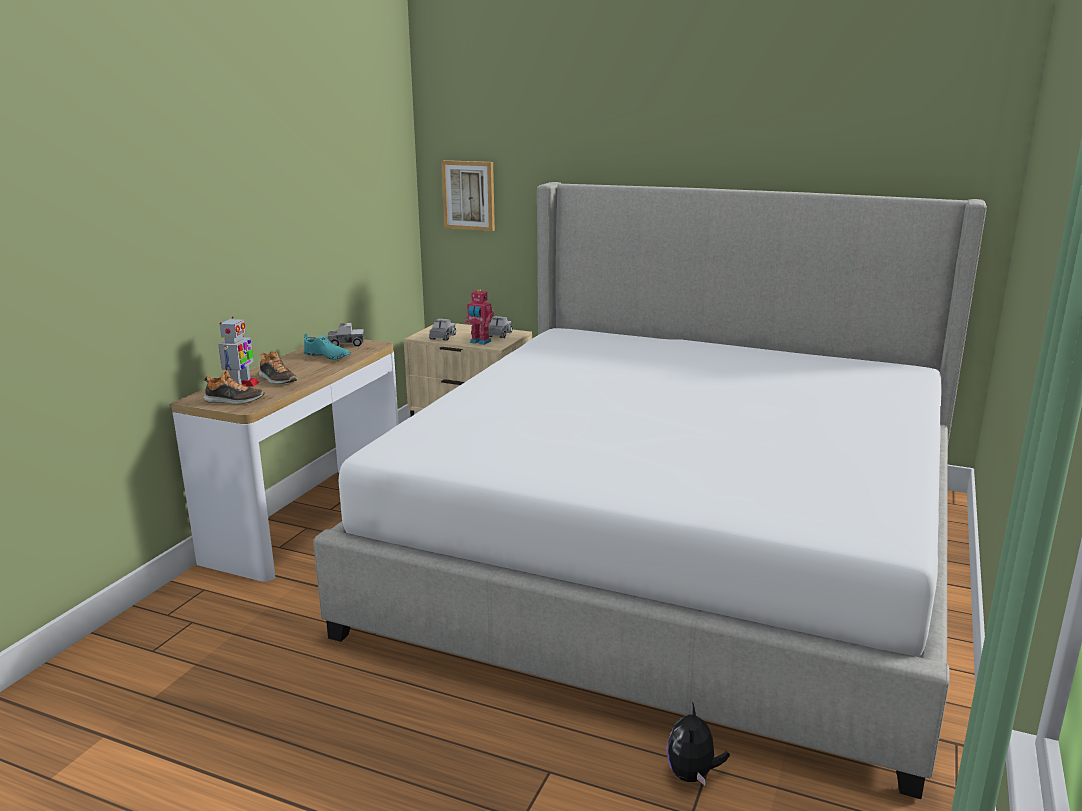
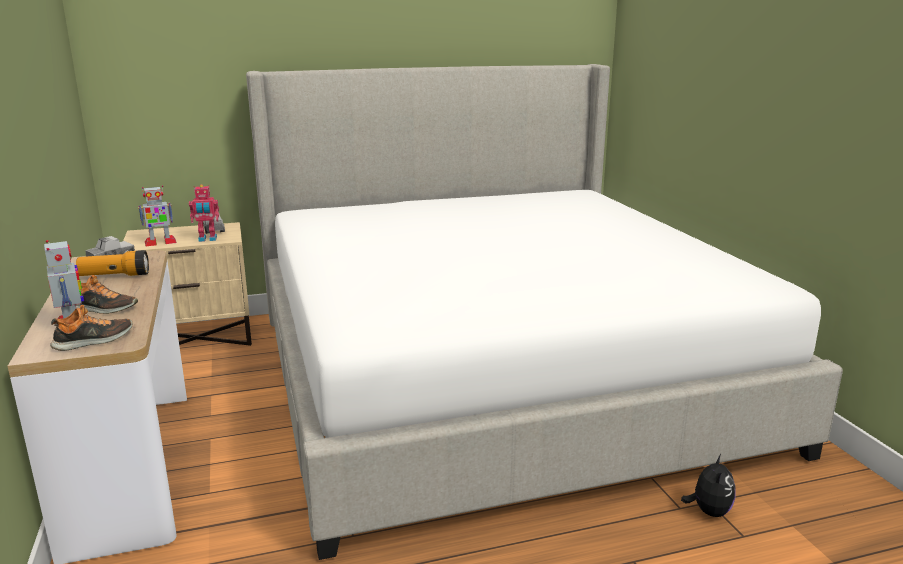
camera: 40 degrees left, 0 degrees up
(327, 356) = (115, 276): turquoise shoe -> flashlight
(442, 337) = (160, 242): toy truck -> toy robot
(469, 195) = (148, 91): picture -> none
(692, 774) = (708, 511): plush toy -> plush toy turned 135 degrees counterclockwise

